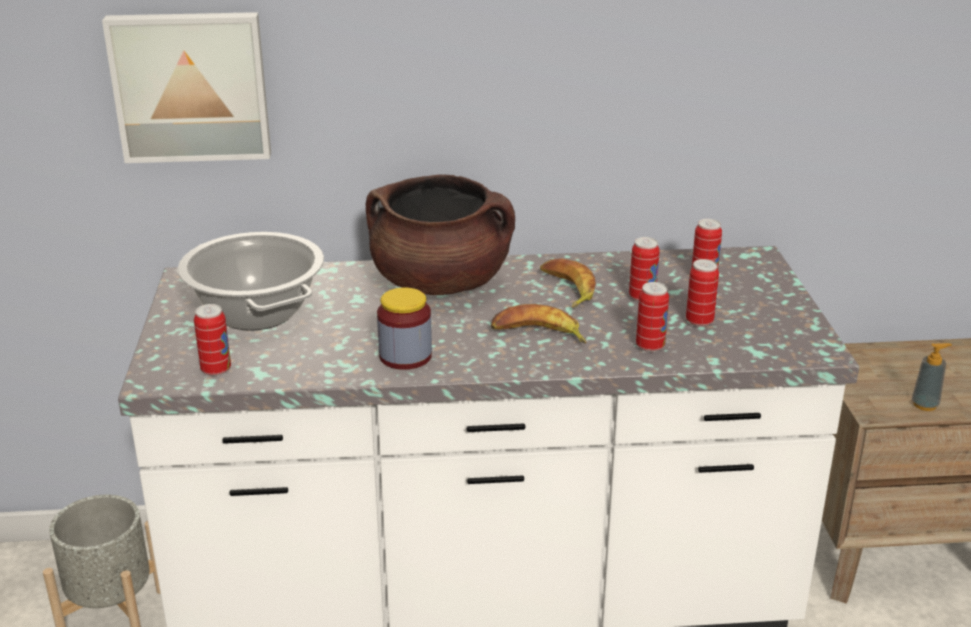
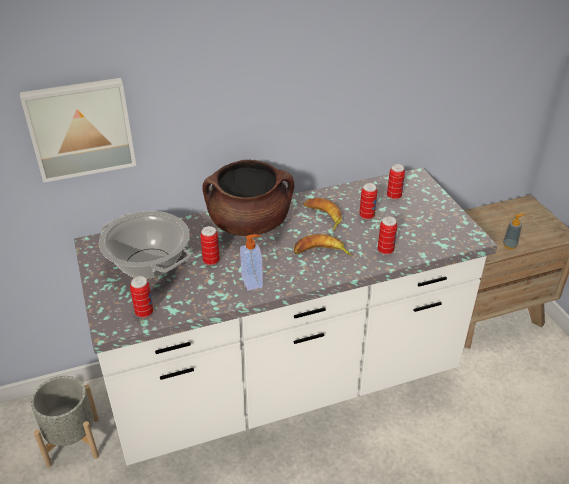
camera: 15 degrees left, 10 degrees up
(405, 356) = (253, 282): jar -> soap dispenser
(699, 321) = (404, 228): can -> can (211, 261)

